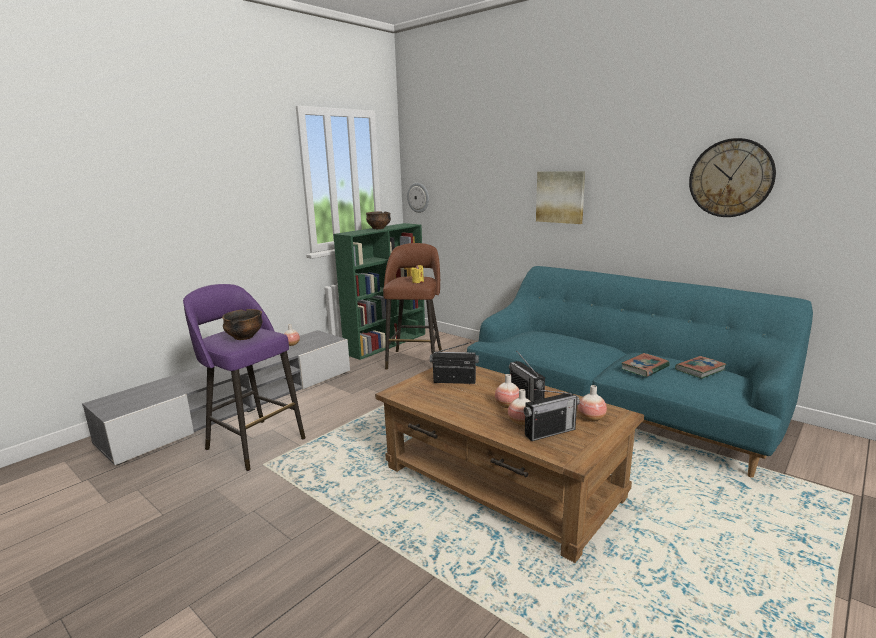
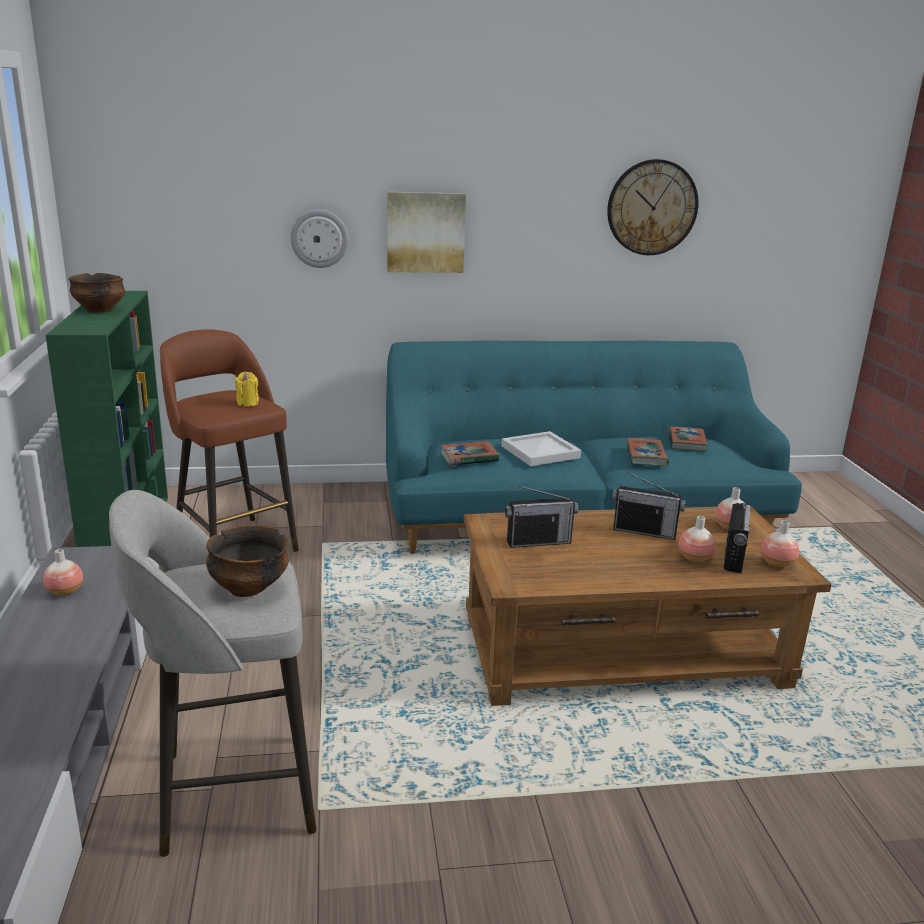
camera: 50 degrees left, 5 degrees up
(254, 443) = (231, 793): purple stool -> grey stool
(418, 197) = (113, 236): wall clock -> wall clock (319, 238)
(454, 381) = (538, 542): radio -> radio turned 150 degrees counterclockwise
(507, 405) = (646, 546): vase -> vase (777, 563)
(523, 338) = (469, 457): none -> book
(573, 346) = (539, 451): none -> white tray

